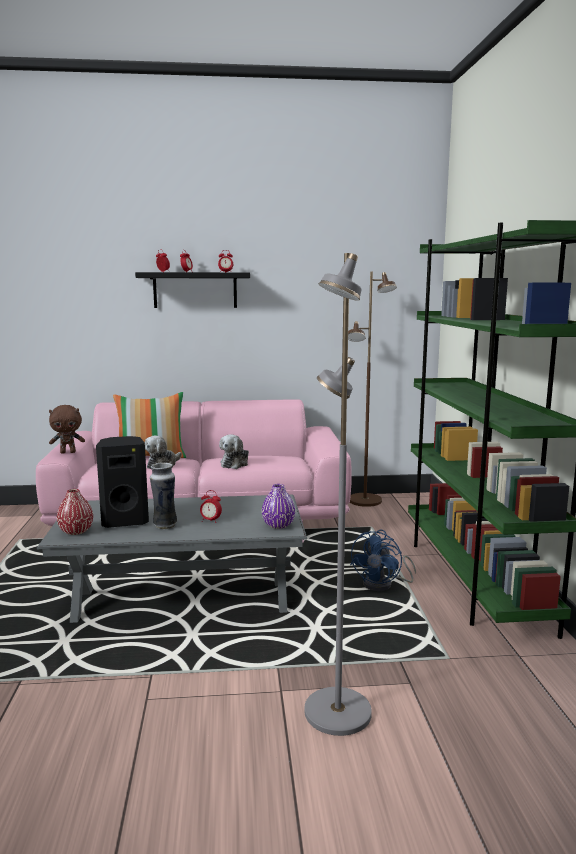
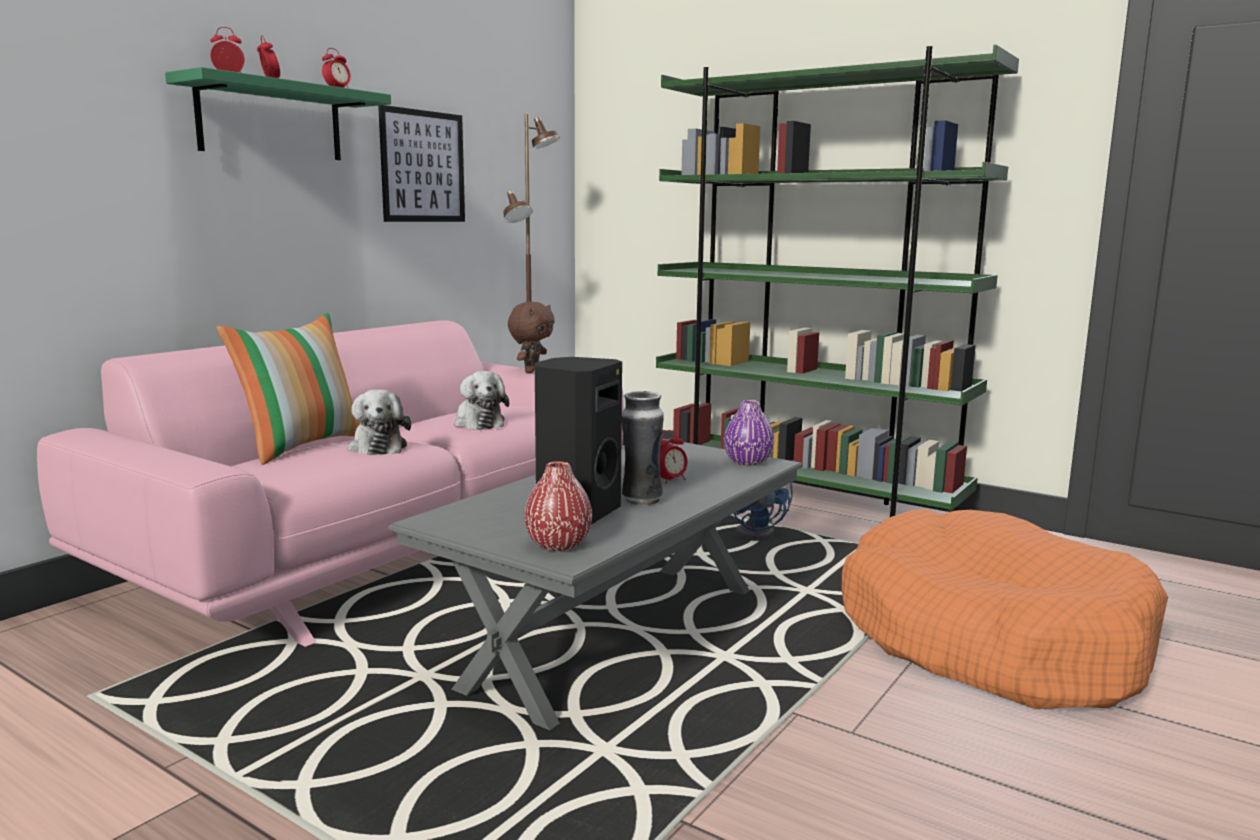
camera: 50 degrees left, 0 degrees up
(68, 452) = (194, 457): brown plush toy -> brown plush toy (531, 371)
(195, 290) = (271, 121): black shelf -> green shelf
(297, 308) = (423, 166): none -> picture
(336, 712) = (989, 640): grey floor lamp -> orange dog bed

